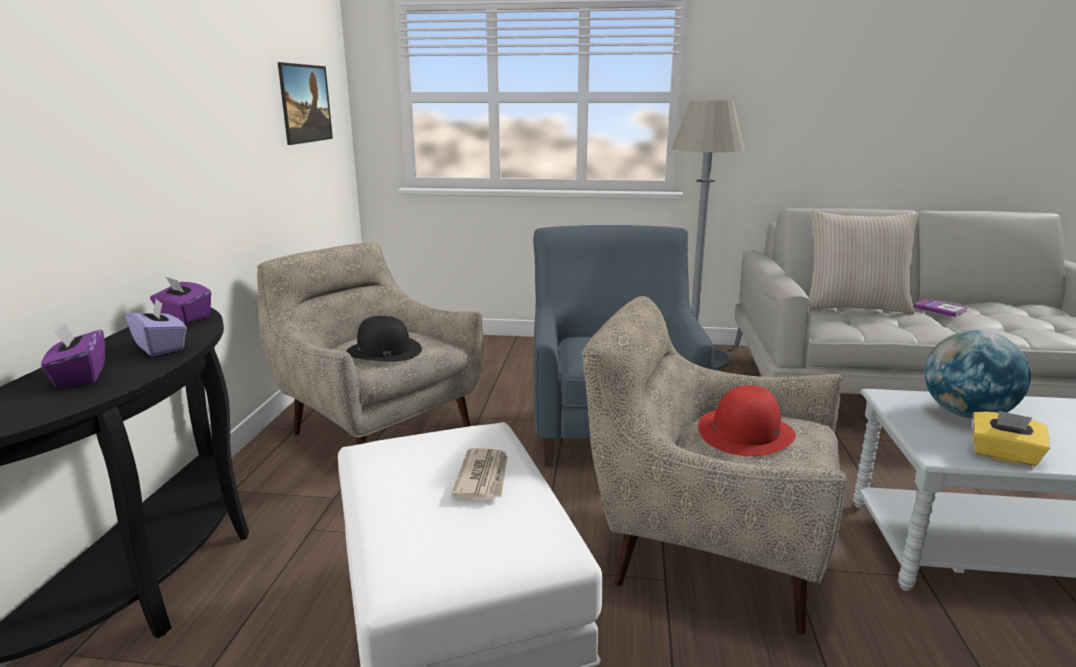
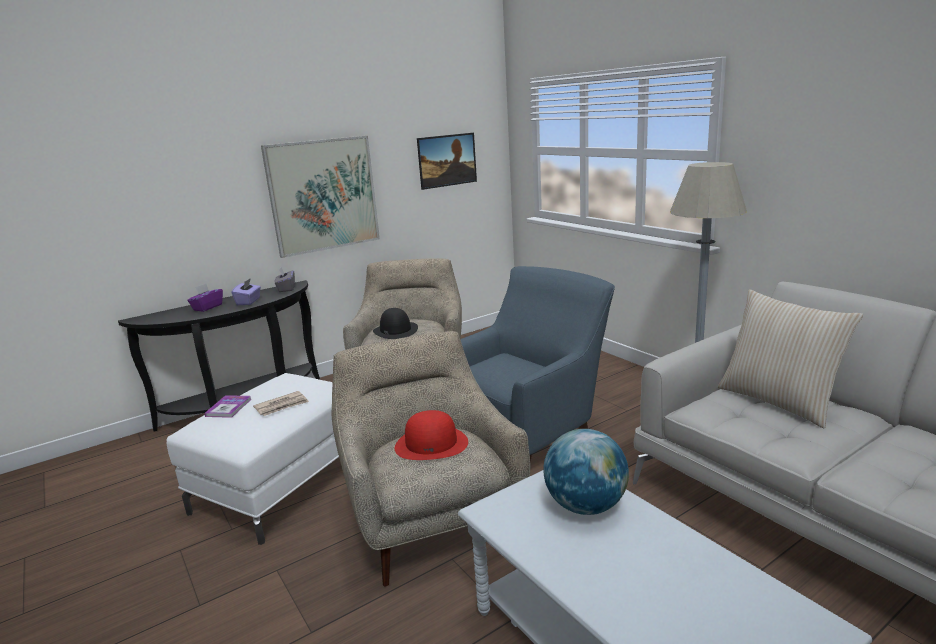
camera: 50 degrees right, 0 degrees up
(184, 317) = (286, 289): purple tissue box -> grey tissue box
(188, 142) = (323, 195): none -> picture
(939, 309) = (876, 435): book -> book (228, 407)
(1003, 455) = (522, 536): yellow tissue box -> none

